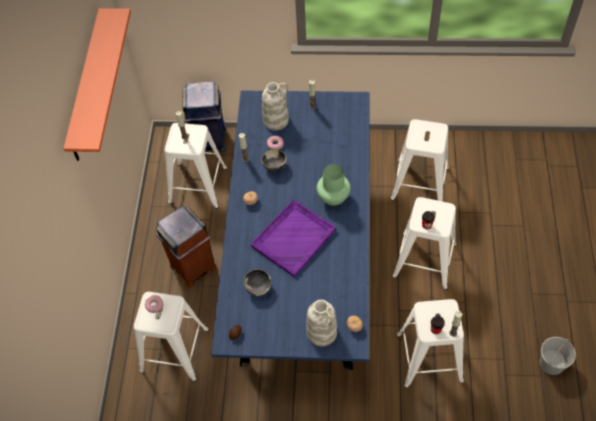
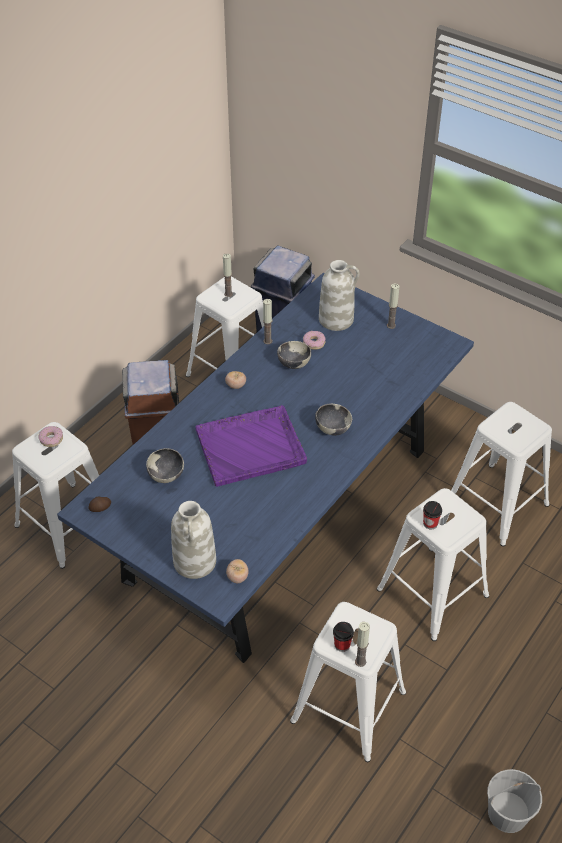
camera: 30 degrees right, 10 degrees down
(86, 87) = (109, 151): shelf -> none
(332, 197) = (332, 429): green vase -> bowl

